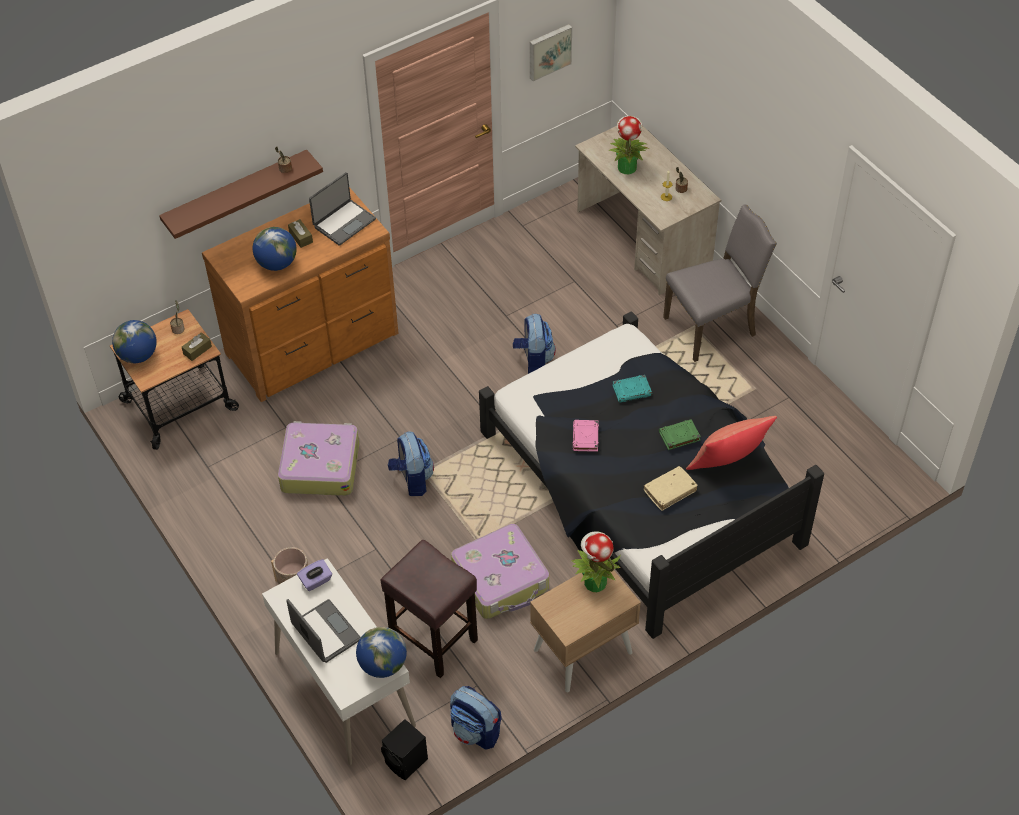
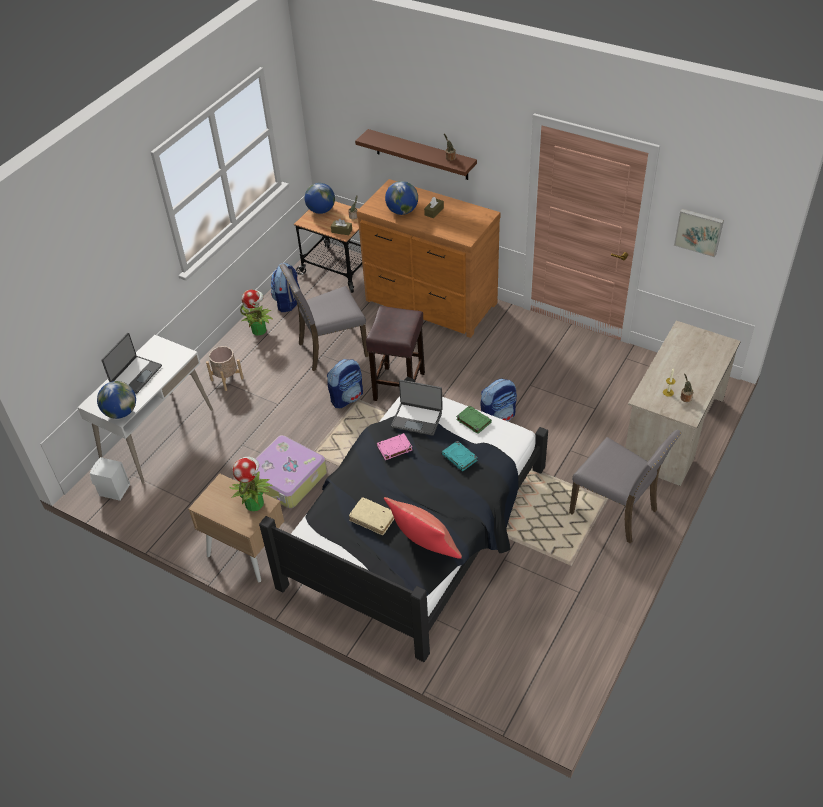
camera: 65 degrees right, 5 degrees down
(316, 581) = (175, 354): purple tissue box -> none
(320, 466) = (330, 349): suitcase -> grey chair
(344, 222) = (463, 224): laptop -> laptop (417, 419)
(407, 762) = (113, 491): black speaker -> white speaker
(435, 640) = (217, 465): brown stool -> brown stool (399, 387)
(476, 731) = (152, 517): backpack -> backpack (288, 302)
(626, 167) = (679, 357): potted plant -> potted plant (259, 330)
(679, 436) = (430, 503): green book -> green book (473, 421)

